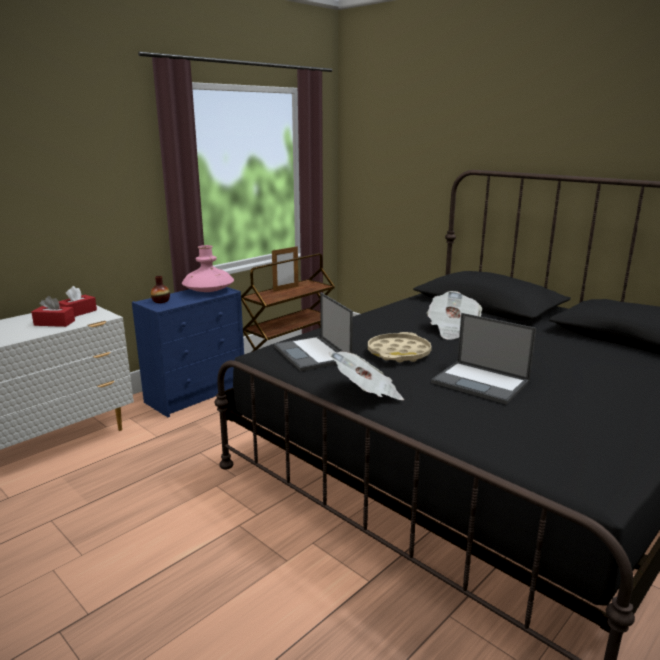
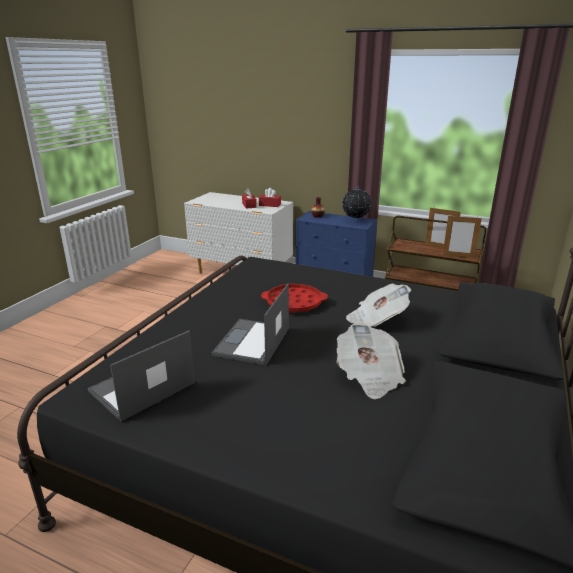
camera: 70 degrees right, 5 degrees up
(208, 291) = (355, 221): pink vase -> globe
(312, 354) = (268, 275): laptop -> laptop (141, 388)
(315, 288) = (458, 256): none -> picture frame
(367, 393) = (208, 301): newspaper -> newspaper (369, 376)
(399, 353) = (294, 303): beige tray -> red tray

